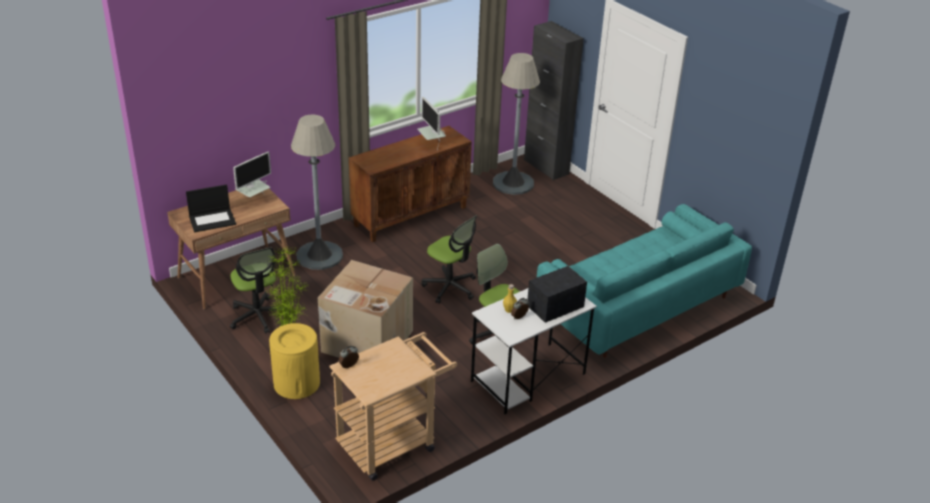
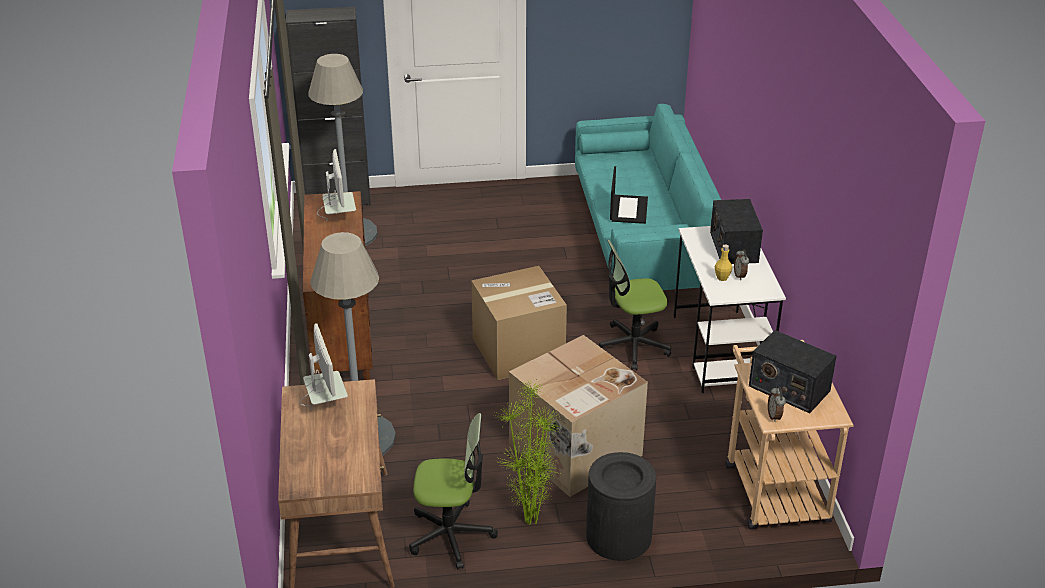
camera: 60 degrees left, 0 degrees up
(213, 220) = (343, 458): laptop -> laptop (628, 209)
(296, 383) = (618, 536): yellow trash can -> black trash can
(386, 366) = (788, 388): none -> radio
(432, 144) = (339, 220): monitor -> monitor turned 105 degrees counterclockwise
(450, 287) = (518, 350): office chair -> cardboard box

